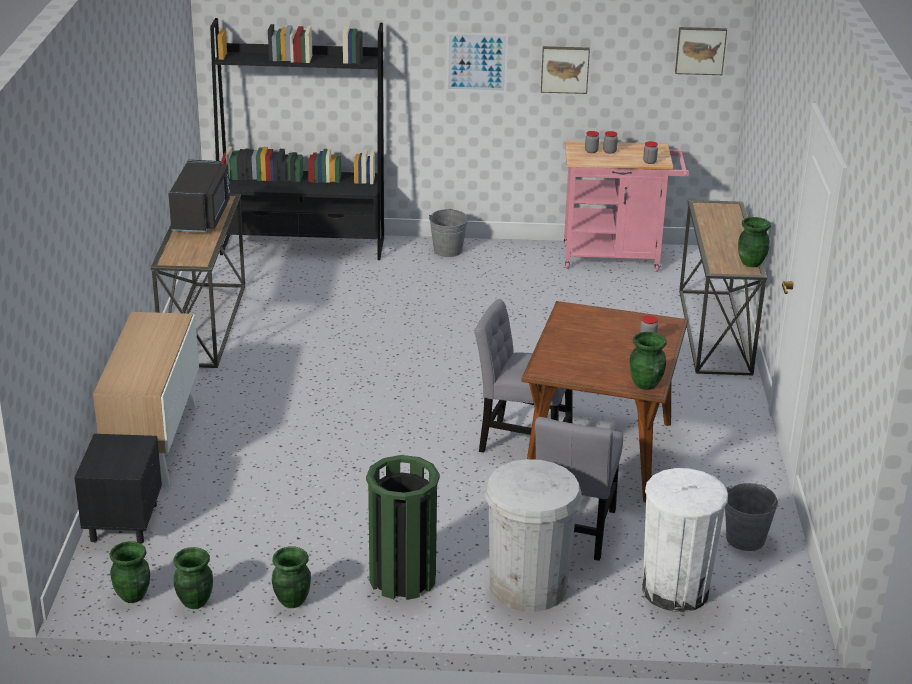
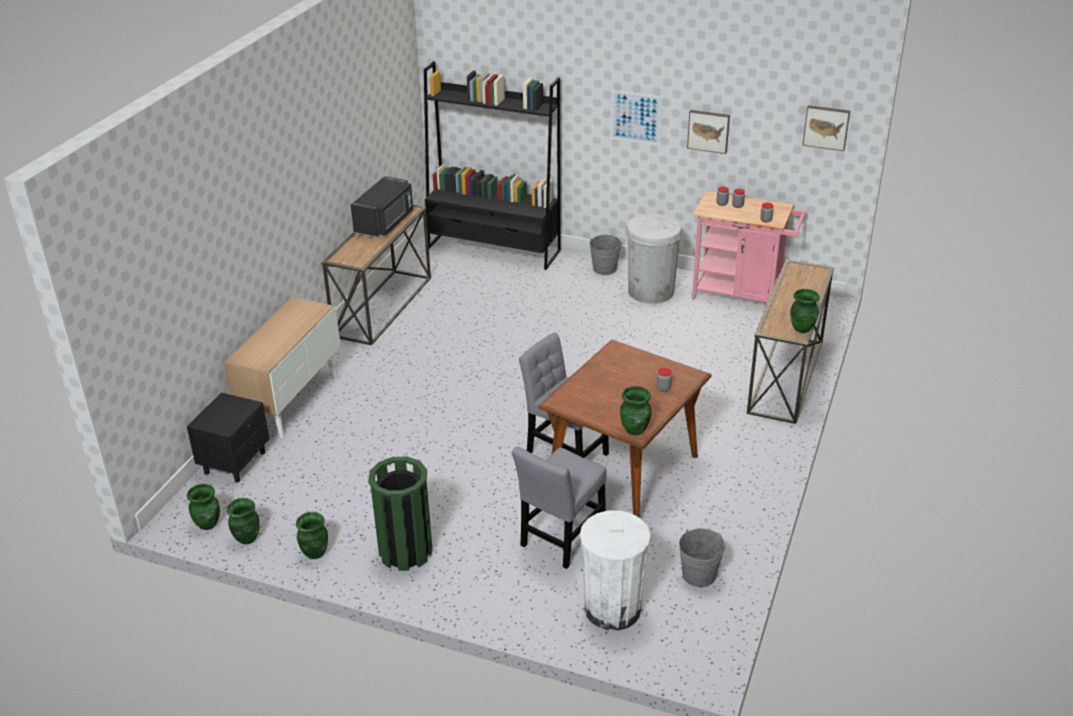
camera: 20 degrees right, 5 degrees up
(528, 586) = (497, 579): white trash can -> white trash can (651, 291)

